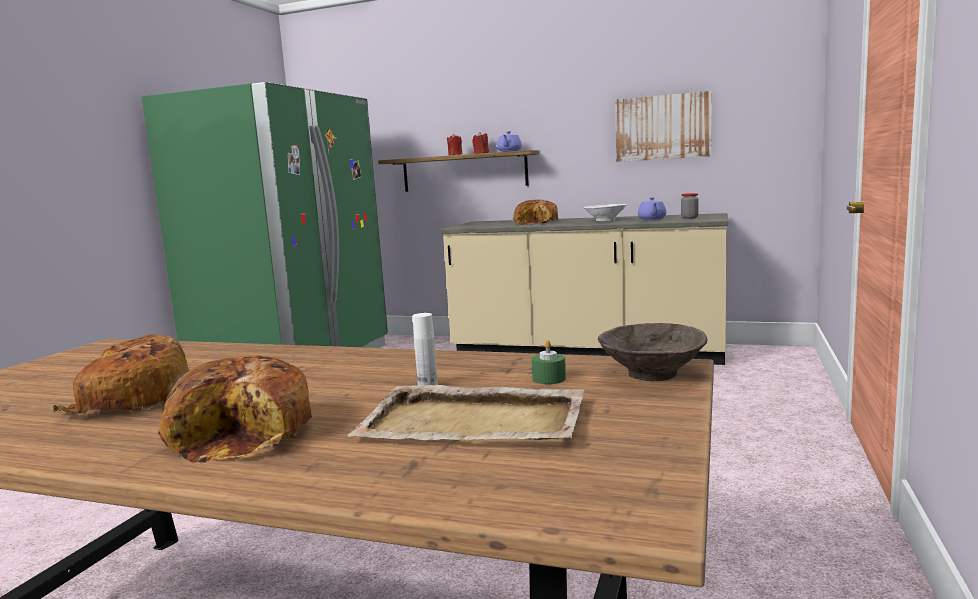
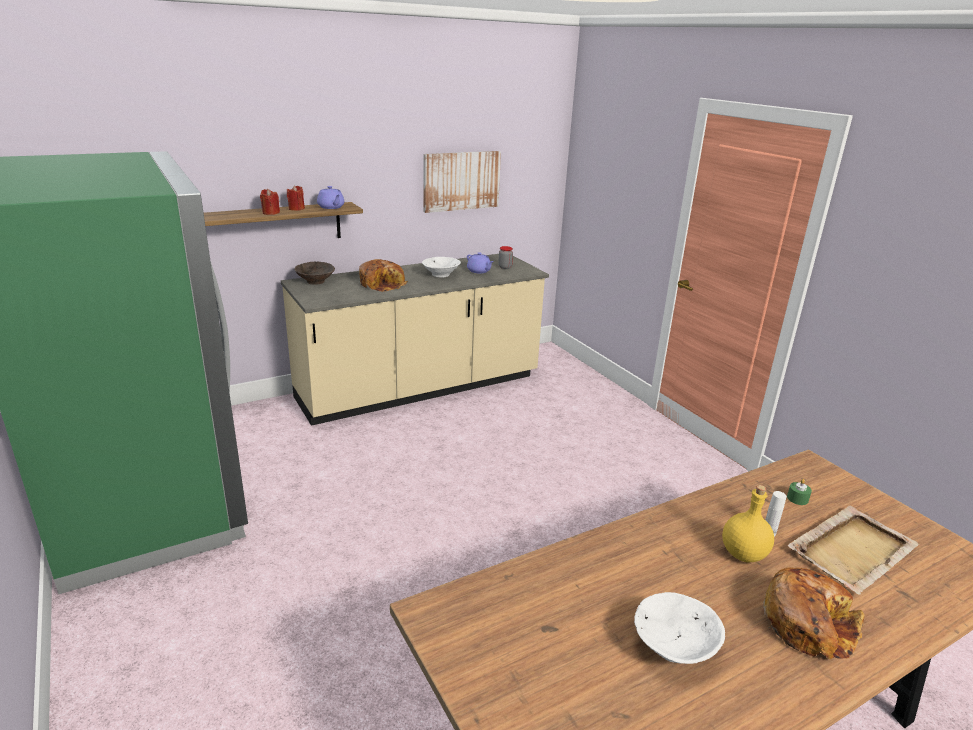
camera: 50 degrees left, 15 degrees up
(130, 400) = (673, 646): bread -> white bowl
(354, 386) = (744, 554): none -> yellow bottle
(651, 374) = (818, 474): brown bowl -> brown bowl (315, 281)

